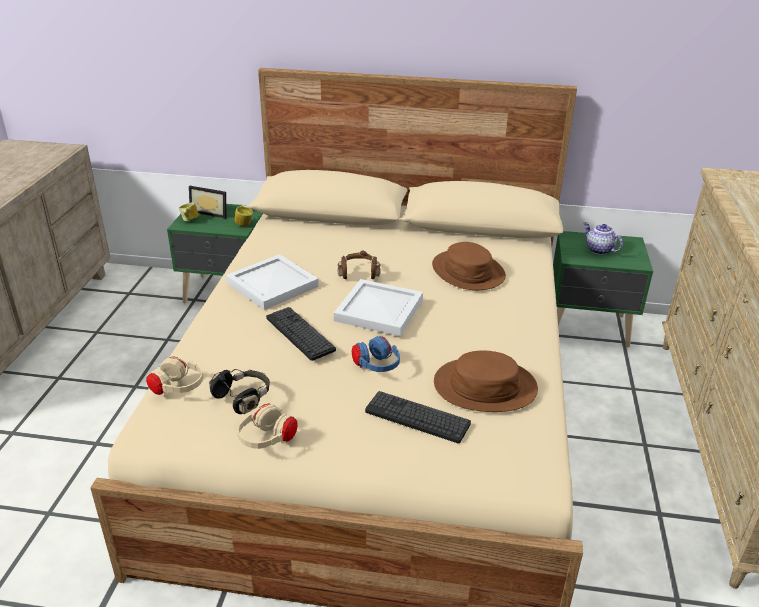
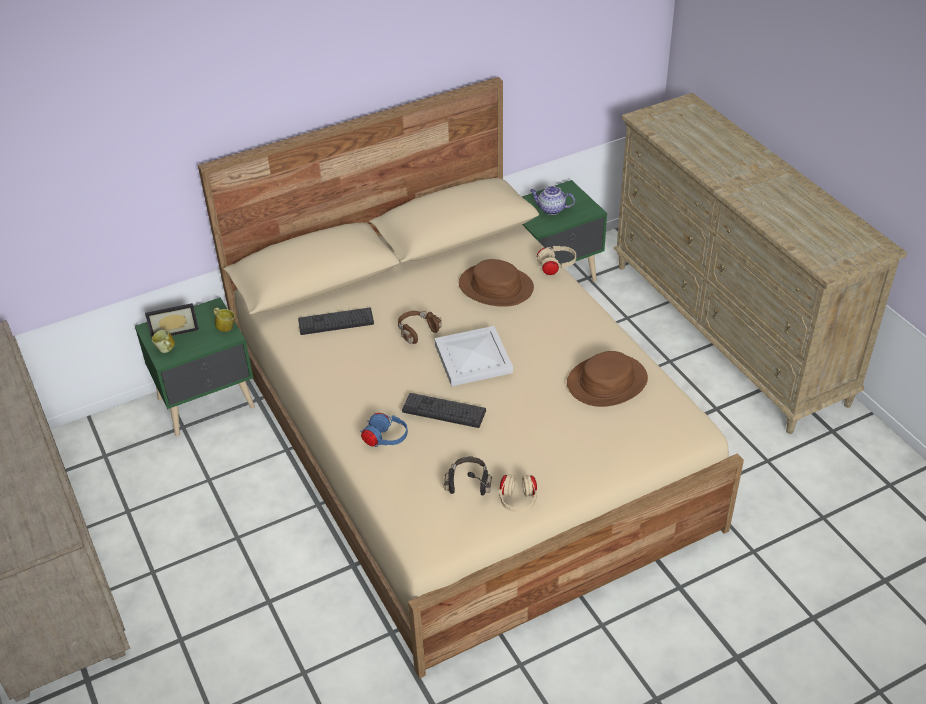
camera: 35 degrees left, 10 degrees up
(177, 389) = (411, 504): beige headphones -> beige headphones (556, 267)
(272, 284) = (362, 378): white tray -> none
(376, 367) = (522, 407): blue headphones -> blue headphones (385, 439)
(417, 417) = (590, 429): keyboard -> keyboard (336, 322)

